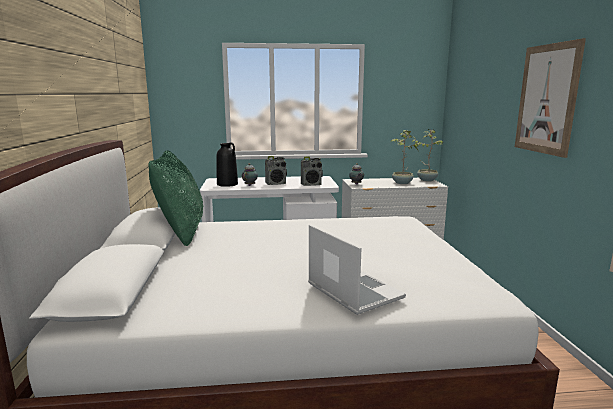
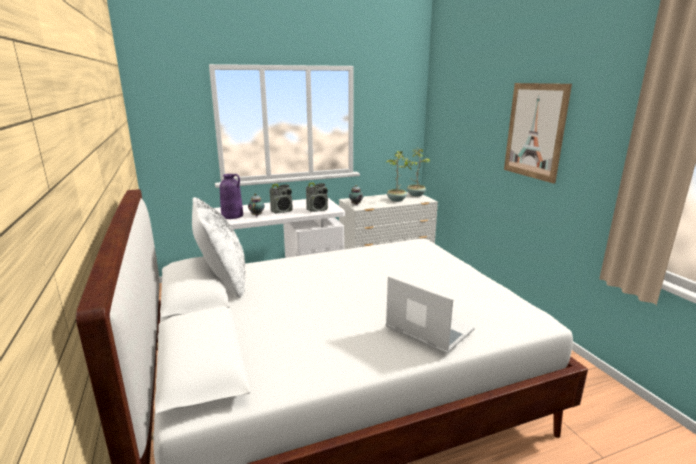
camera: 15 degrees left, 5 degrees up
(181, 233) = (223, 282): green pillow -> white pillow
(227, 184) = (233, 216): black vase -> purple vase

